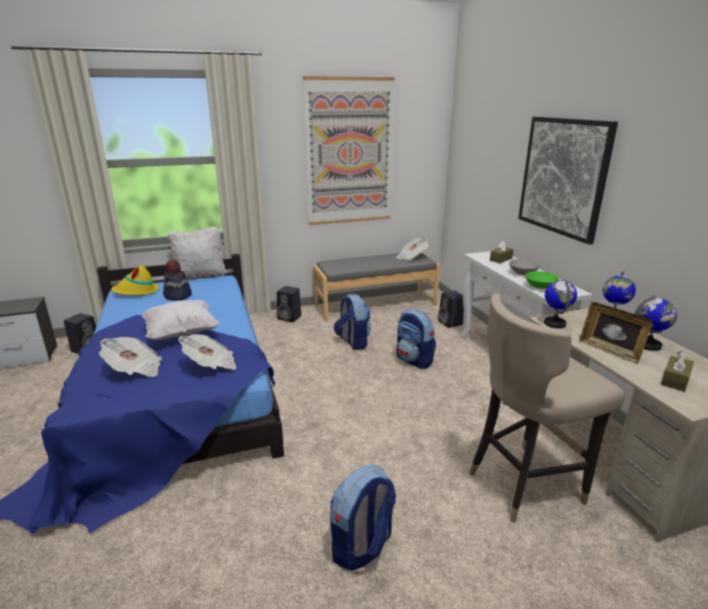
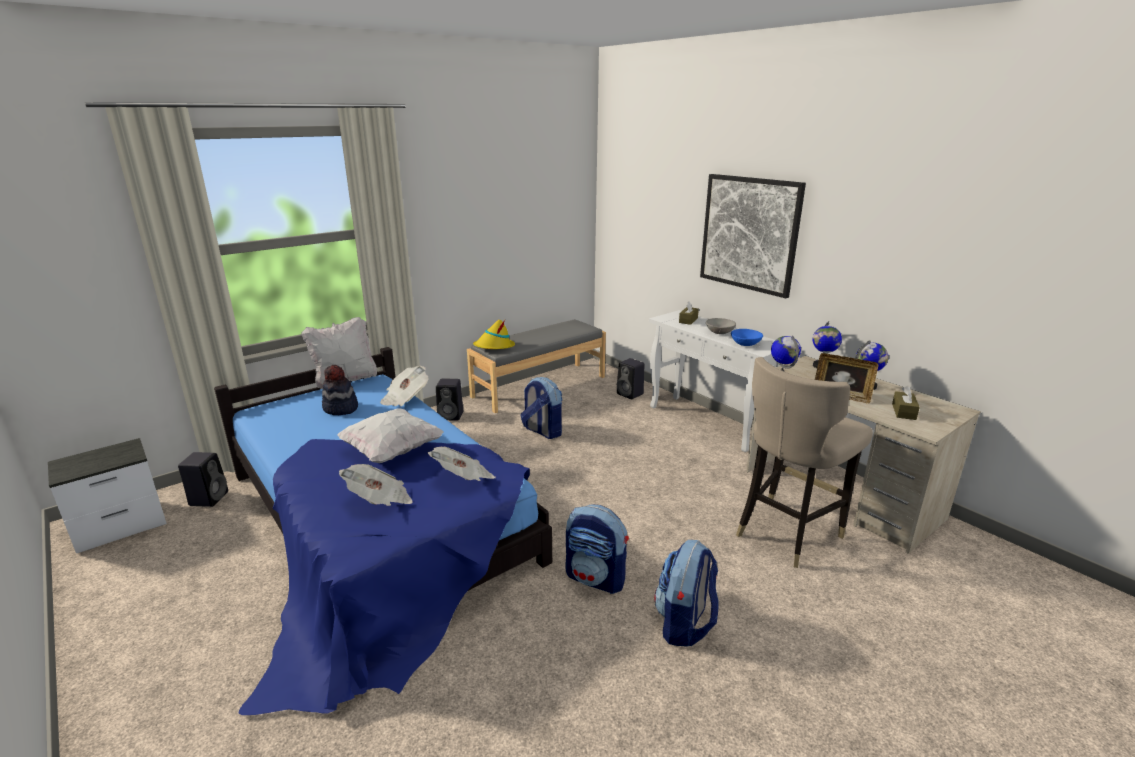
camera: 20 degrees left, 0 degrees up
(136, 292) = (279, 412): yellow hat -> yellow hat (494, 347)
(349, 153) = (499, 215): picture -> none
(411, 257) = (573, 327): newspaper -> newspaper (405, 398)
(414, 360) = (619, 439): backpack -> backpack (596, 578)
(540, 286) = (745, 344): green bowl -> blue bowl

